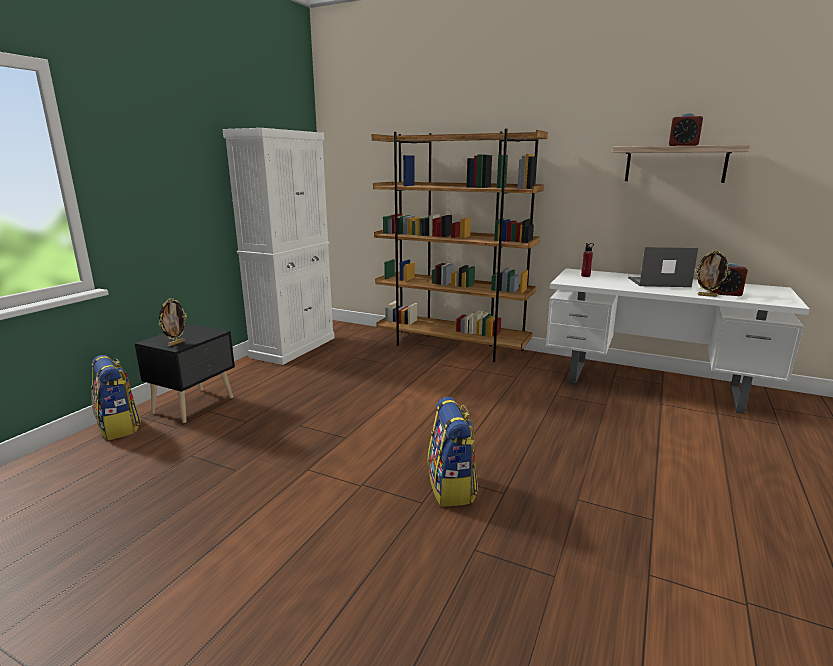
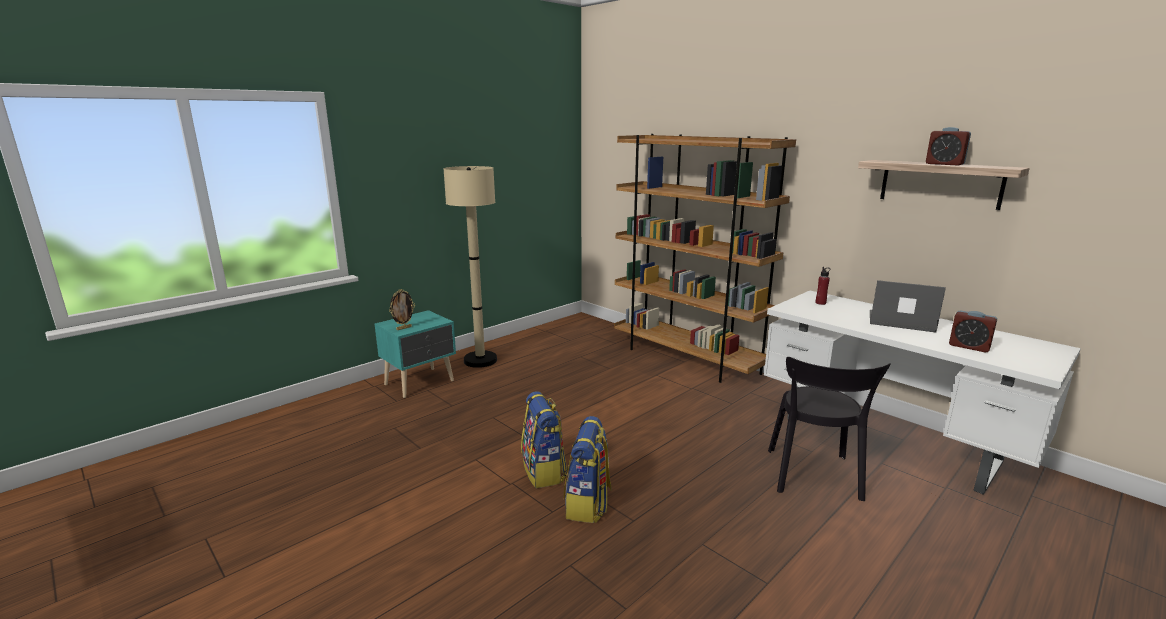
camera: 20 degrees right, 0 degrees up
(119, 427) = (356, 393): backpack -> backpack (544, 471)
(195, 405) = (421, 383): black nightstand -> turquoise nightstand
(251, 374) = (480, 360): none -> beige floor lamp
(294, 347) = (532, 338): white cabinet -> none
(622, 424) = (813, 477): none -> black chair
(707, 295) = (941, 346): picture frame -> none

